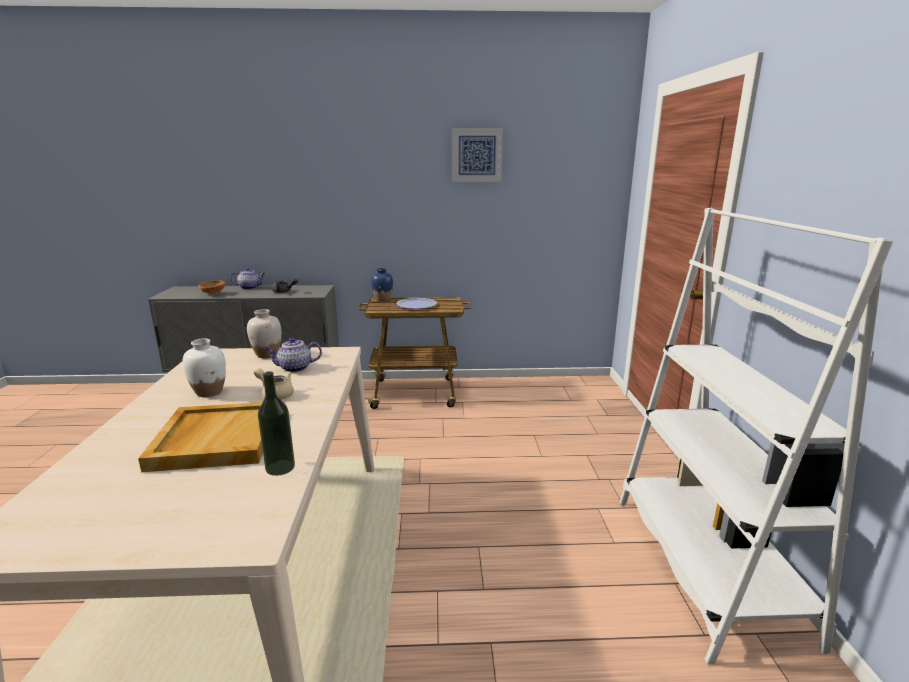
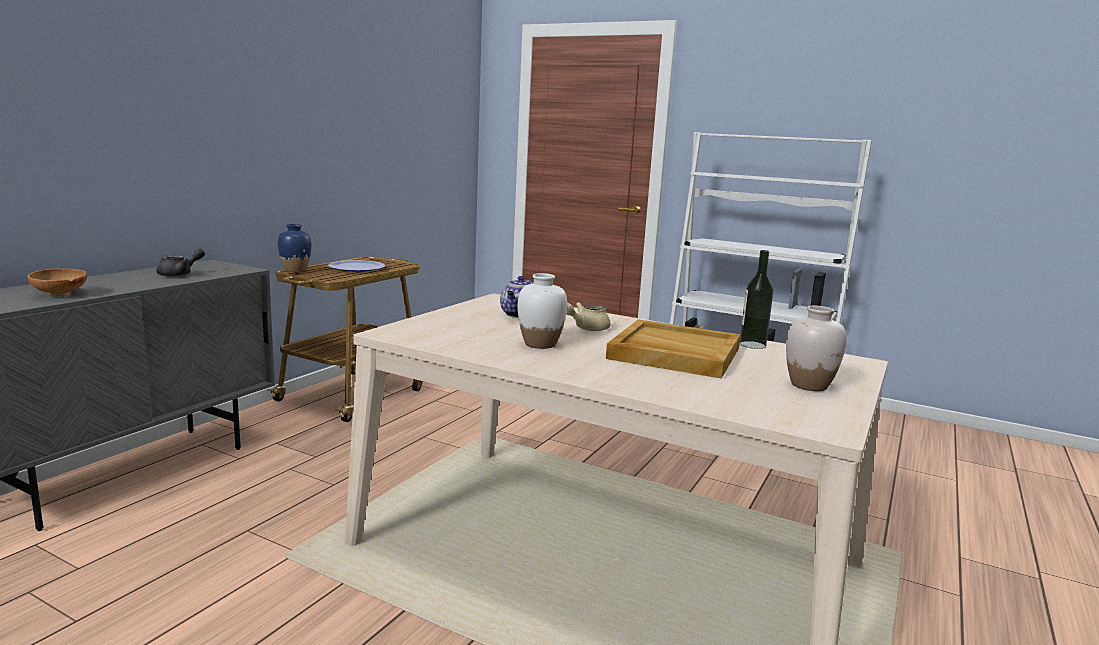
camera: 60 degrees left, 5 degrees down
(250, 287) = (89, 280): teapot -> none
(267, 355) = (451, 316): white vase -> white vase (809, 385)
(476, 155) = (368, 73): picture -> none

